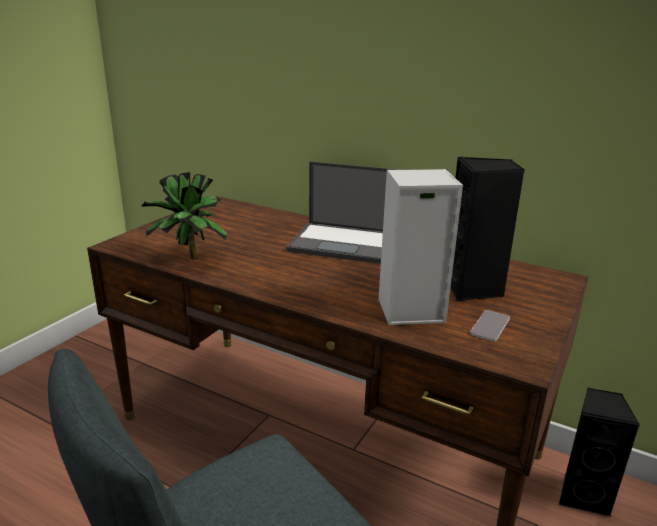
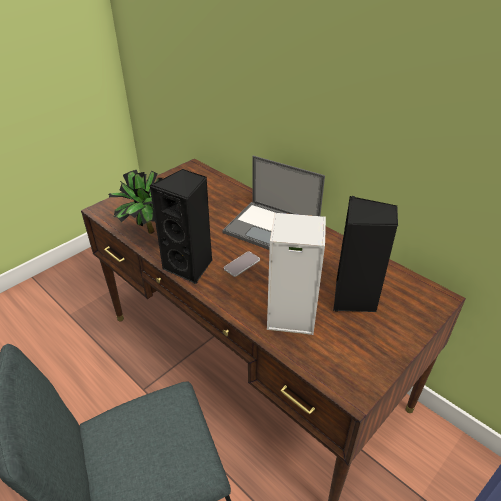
camera: 15 degrees right, 15 degrees up
(490, 326) = (347, 345): phone -> phone (242, 264)
(583, 495) = (433, 452): black speaker -> black speaker (190, 266)

